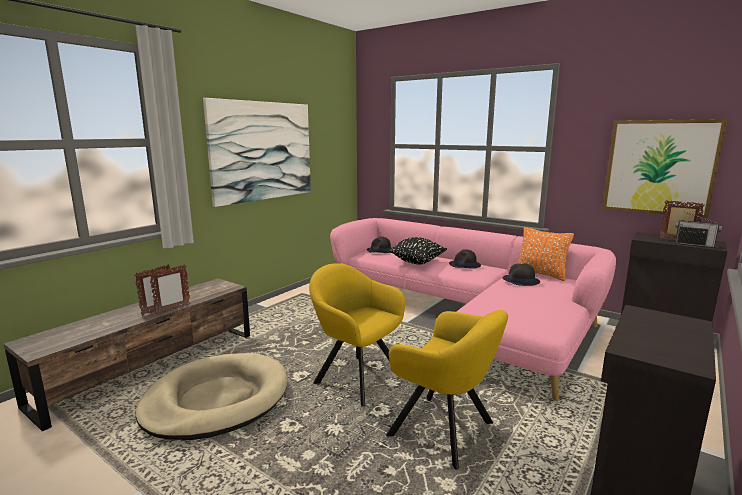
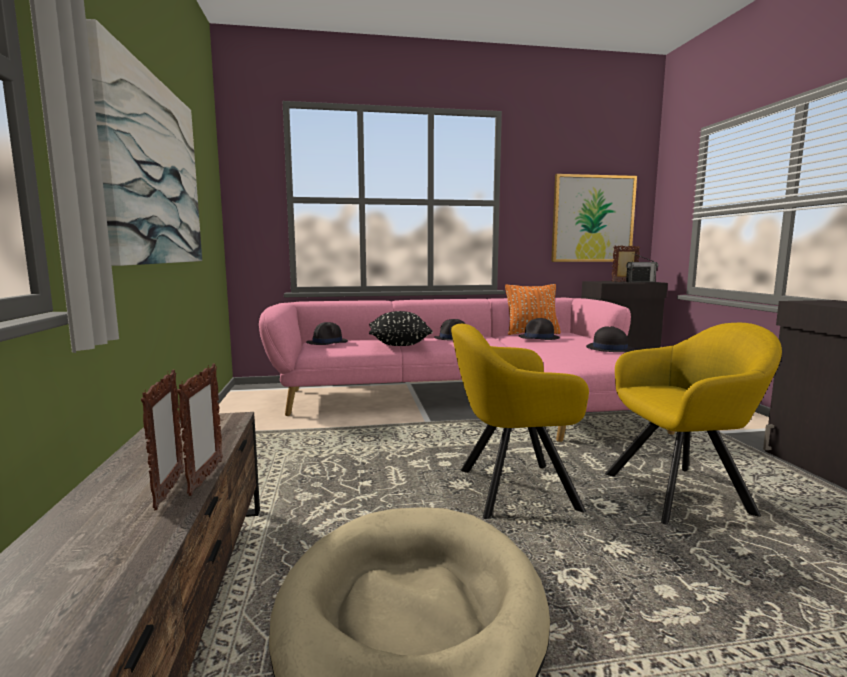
camera: 45 degrees left, 5 degrees down
(539, 306) = (609, 349): none -> black hat

